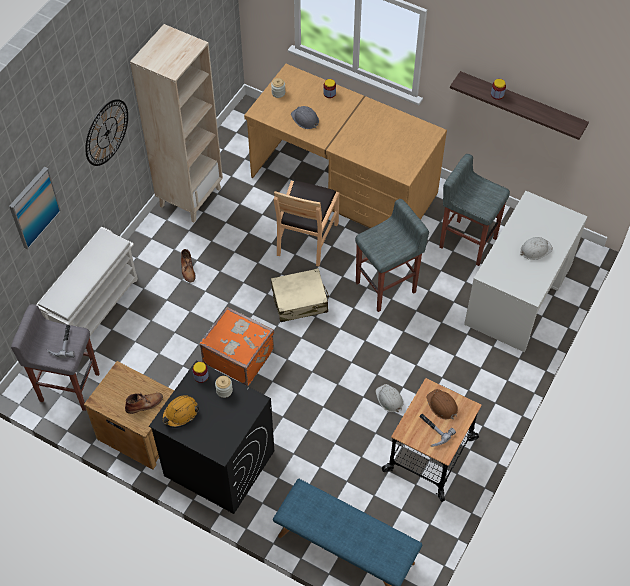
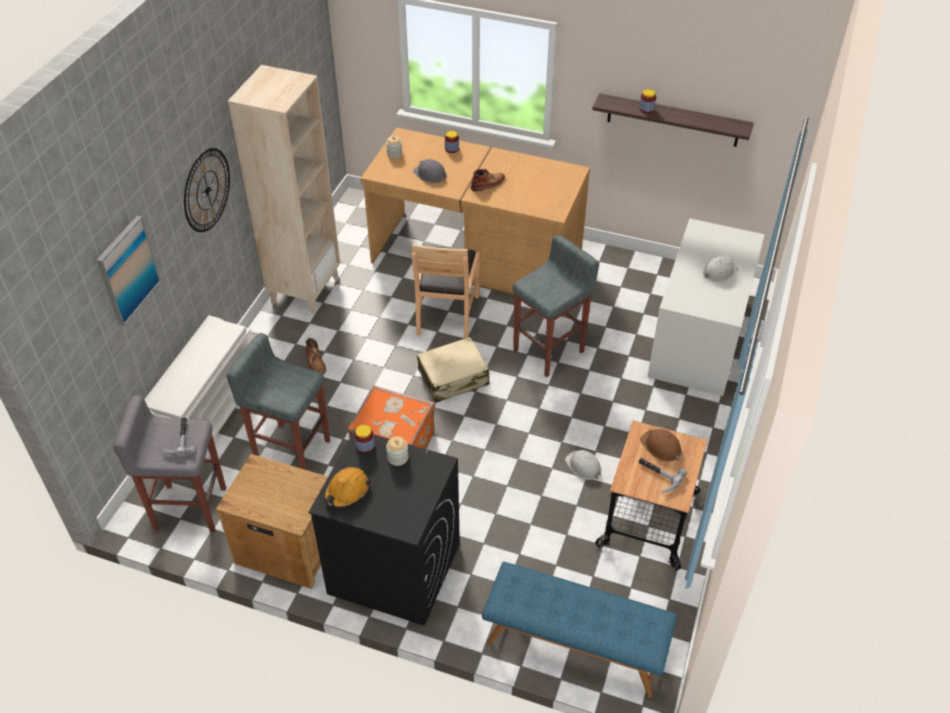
camera: 10 degrees left, 10 degrees down
(144, 404) = (294, 497): brown boot -> brown boot (488, 183)
(467, 241) = (627, 295): grey stool -> grey stool (292, 450)

